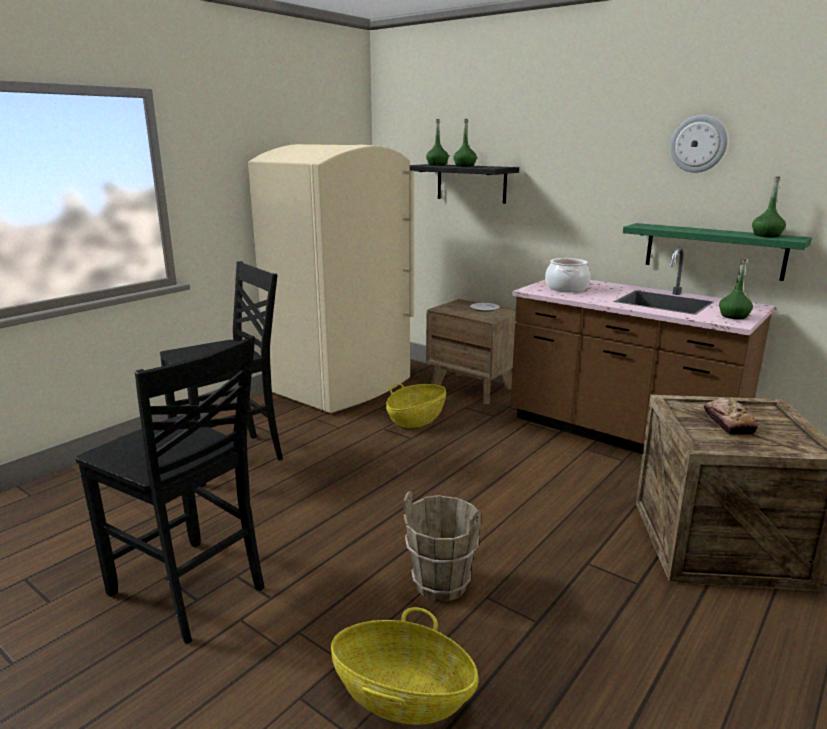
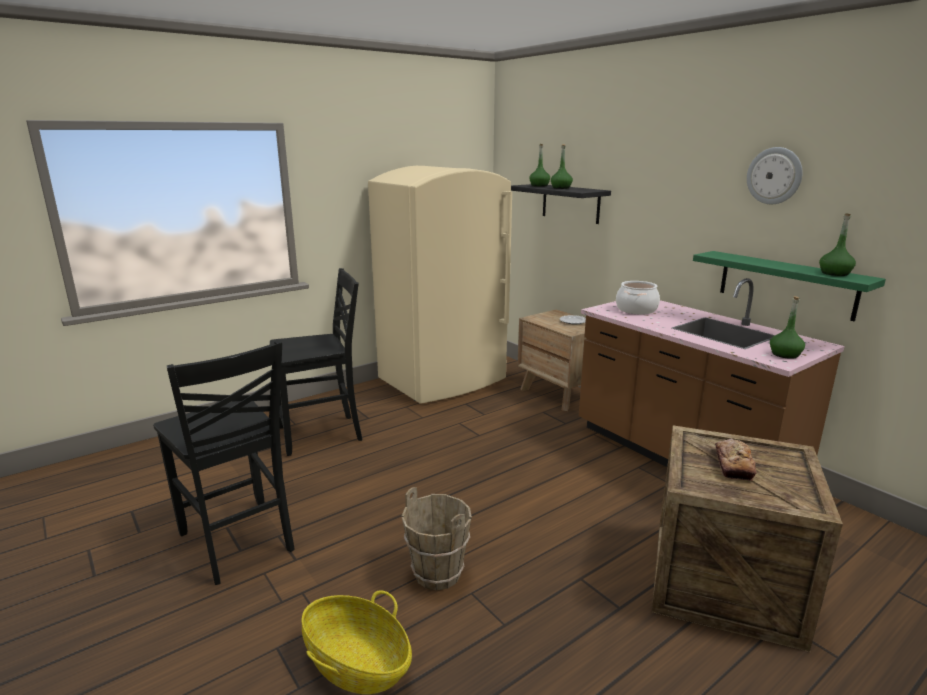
camera: 15 degrees right, 0 degrees up
(416, 418) = (493, 417): basket -> none

